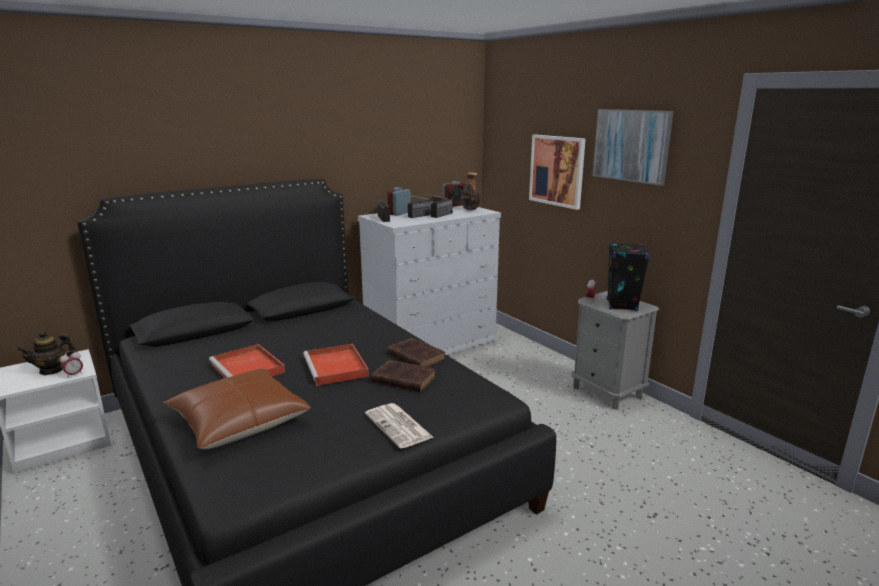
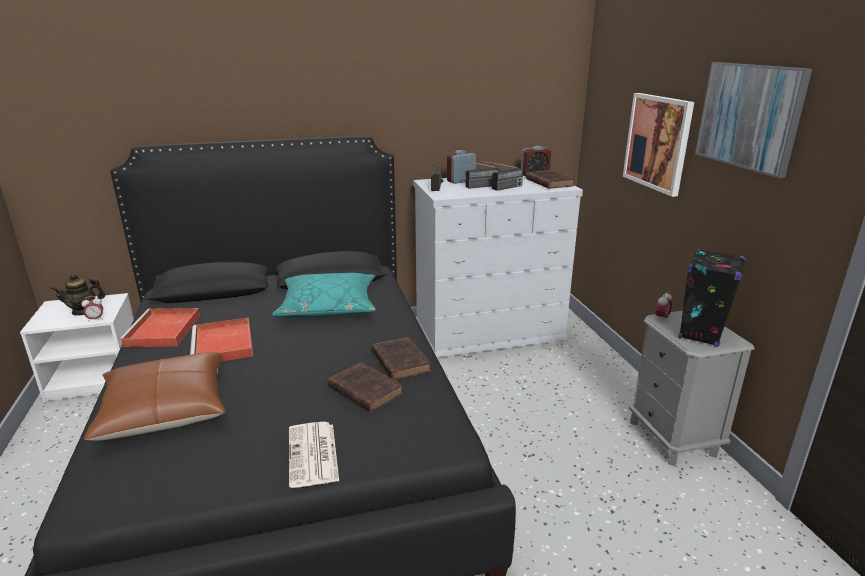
camera: 20 degrees right, 5 degrees up
(319, 328) = (328, 306): none -> turquoise pillow
(336, 367) = (307, 360): red tray -> red tray (162, 331)
(470, 209) = (548, 182): bottle -> brown book

